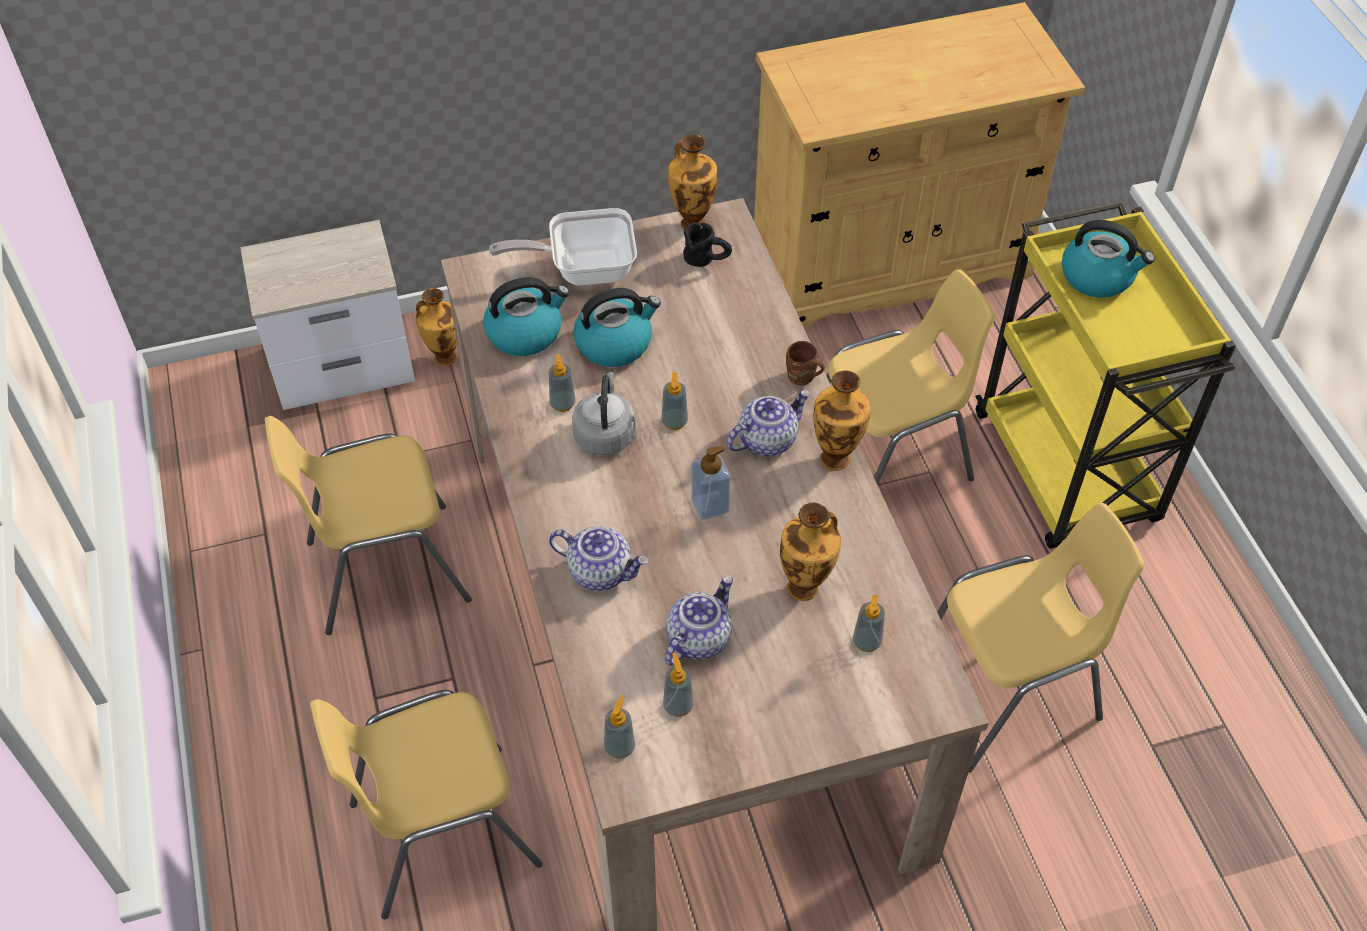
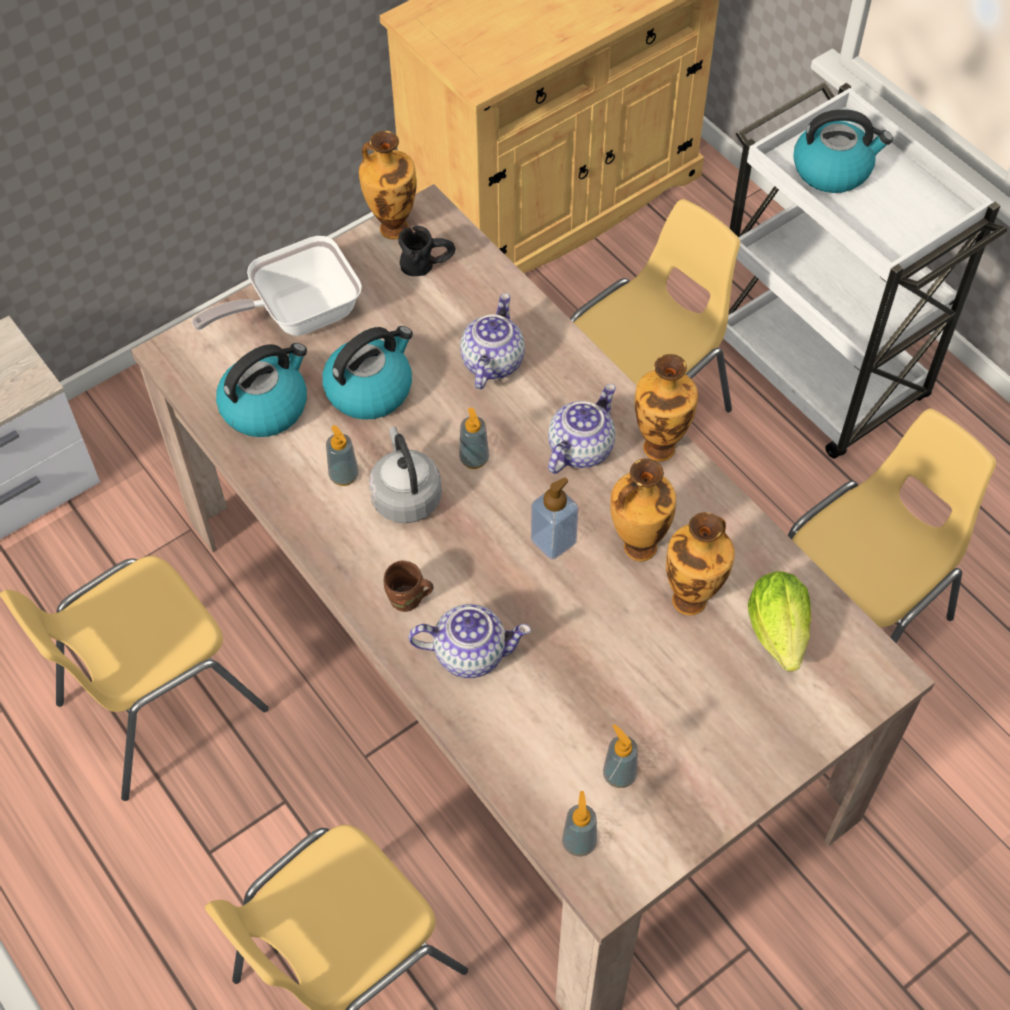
camera: 20 degrees left, 5 degrees up
(444, 357) = (120, 445): vase -> vase (637, 547)
(698, 638) = (606, 692): teapot -> teapot (491, 361)
(801, 378) = (586, 369): brown mug -> brown mug (407, 601)
(866, 642) = (779, 637): soap dispenser -> lettuce
(1067, 471) = (818, 372): yellow cart -> white cart

